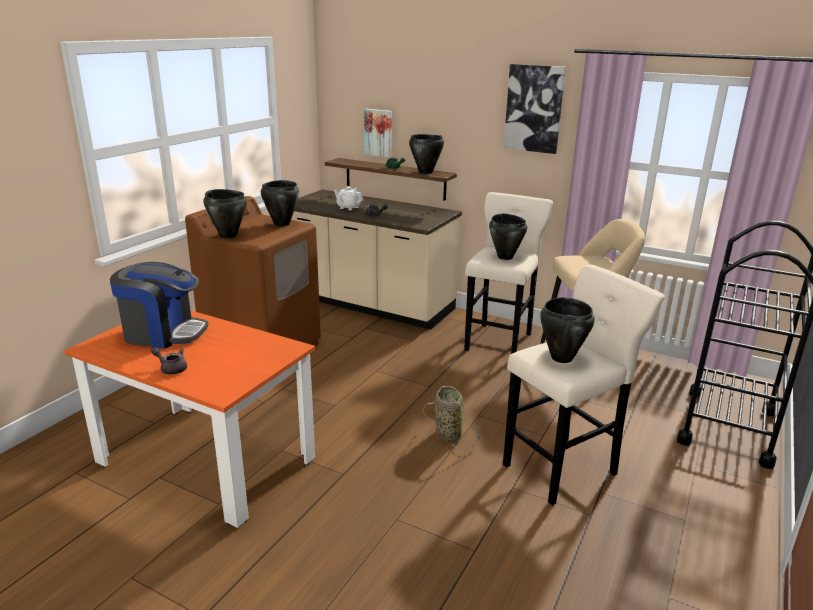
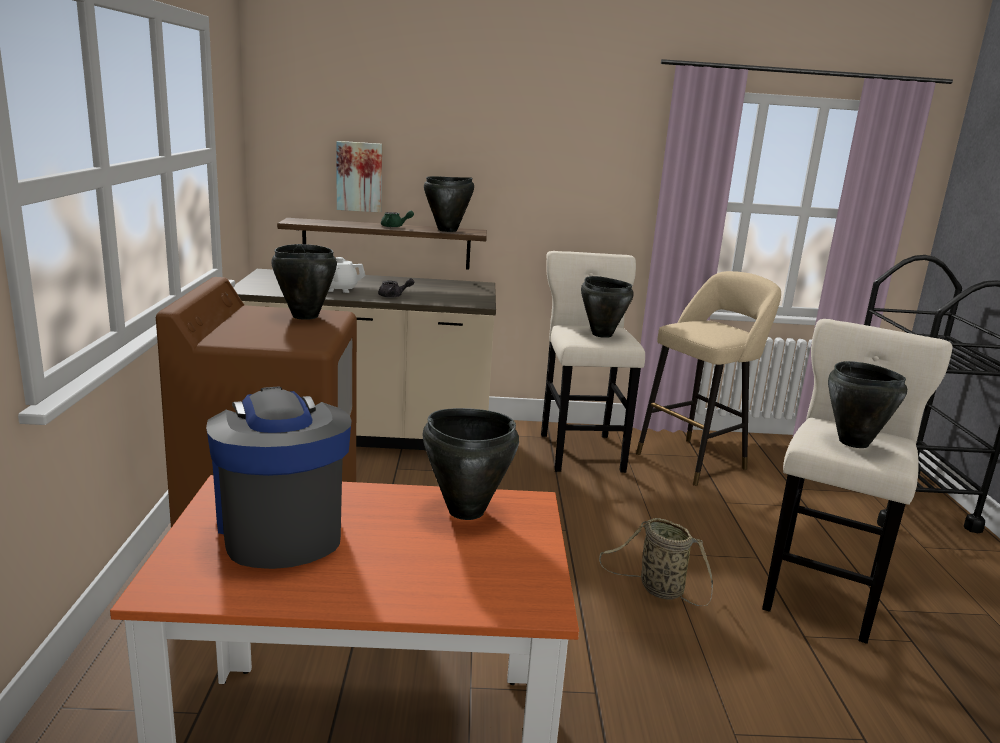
camera: 30 degrees left, 5 degrees down
(163, 333) = (280, 528): coffee machine -> coffee machine turned 90 degrees counterclockwise
(171, 368) = (388, 587): grey teapot -> none
(228, 235) = (246, 341): black cooking pot -> black cooking pot (465, 510)
(534, 108) = (598, 138): picture -> none

